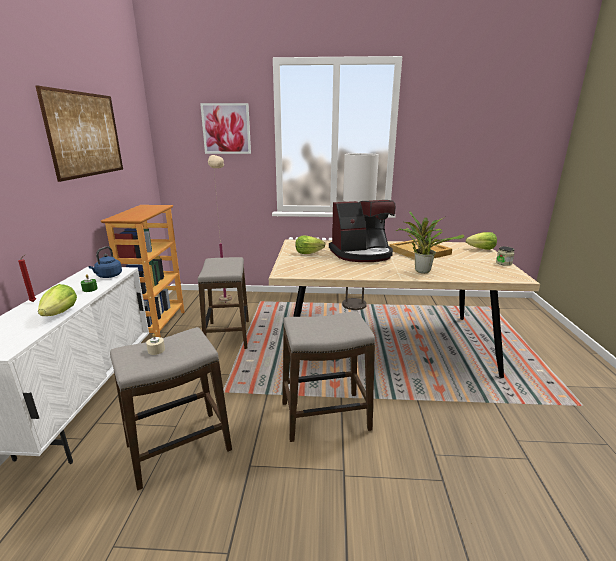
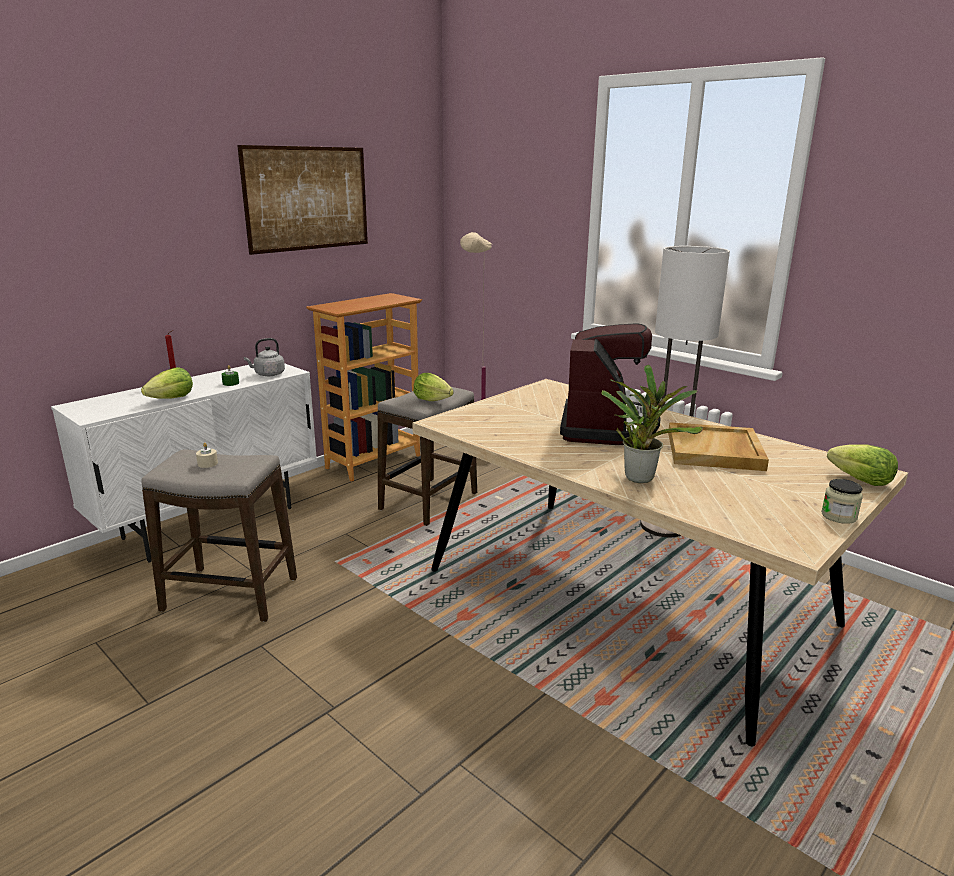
camera: 40 degrees right, 0 degrees up
(108, 276) = (268, 374): blue kettle -> grey kettle
(226, 129) = (528, 191): picture -> none
(308, 253) = (531, 405): lettuce -> lettuce (432, 400)
(325, 416) = (399, 644): stool -> none
(362, 254) = (606, 427): coffee machine -> coffee machine turned 105 degrees counterclockwise

